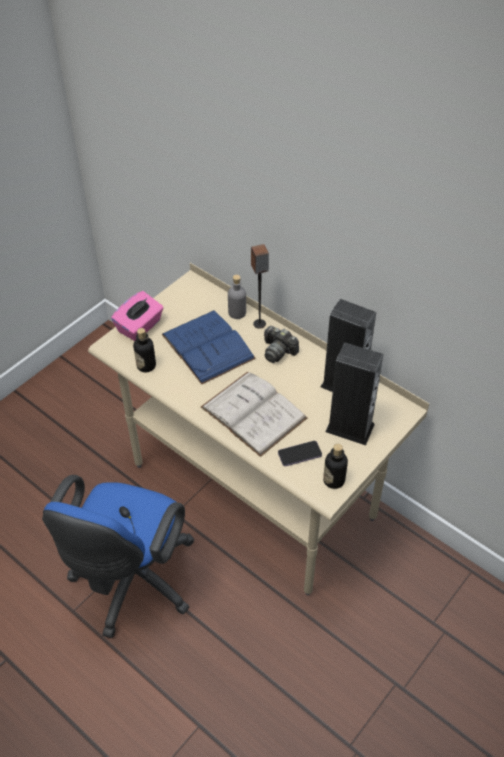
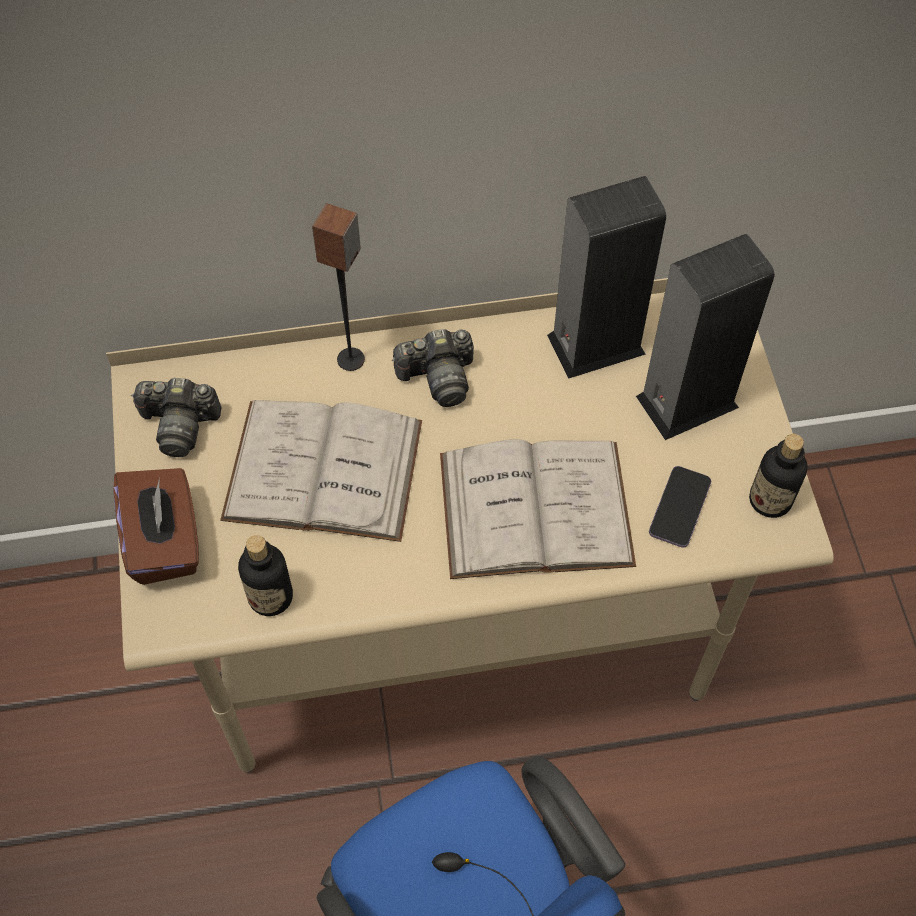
camera: 50 degrees left, 10 degrees up
(140, 327) = (165, 541): pink tissue box -> brown tissue box
(186, 300) = (180, 425): none -> camera
(208, 346) = (323, 470): blue book -> white book
(237, 312) = (291, 371): grey bottle -> none

